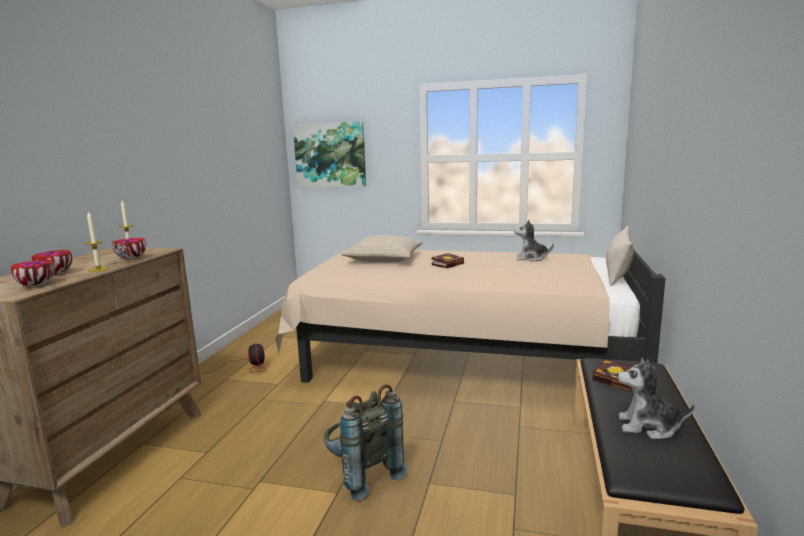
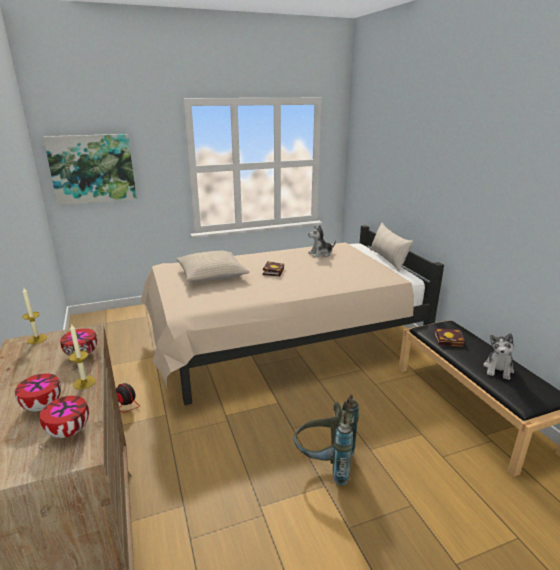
camera: 35 degrees left, 10 degrees up
(648, 427) = (498, 369): plush toy -> plush toy turned 45 degrees counterclockwise

